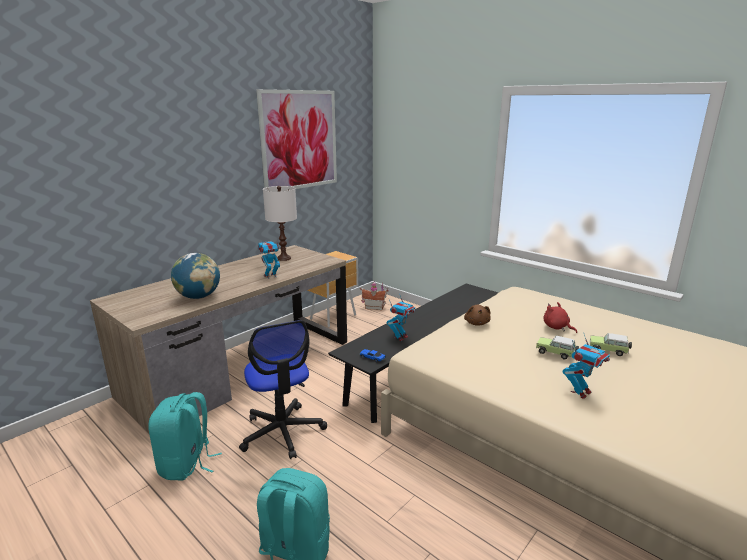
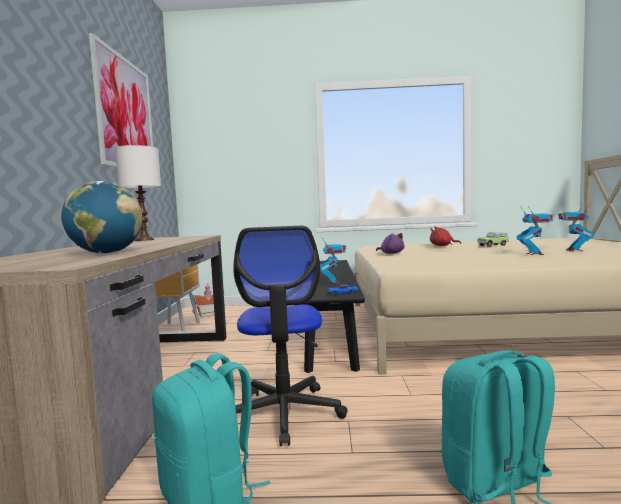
camera: 40 degrees left, 15 degrees down
(270, 276) = (165, 242): toy robot -> toy robot (574, 250)
(282, 432) = (284, 413): office chair -> office chair turned 60 degrees clockwise
(476, 323) = (391, 253): brown plush toy -> purple plush toy
(556, 353) = (475, 250): toy car -> none

